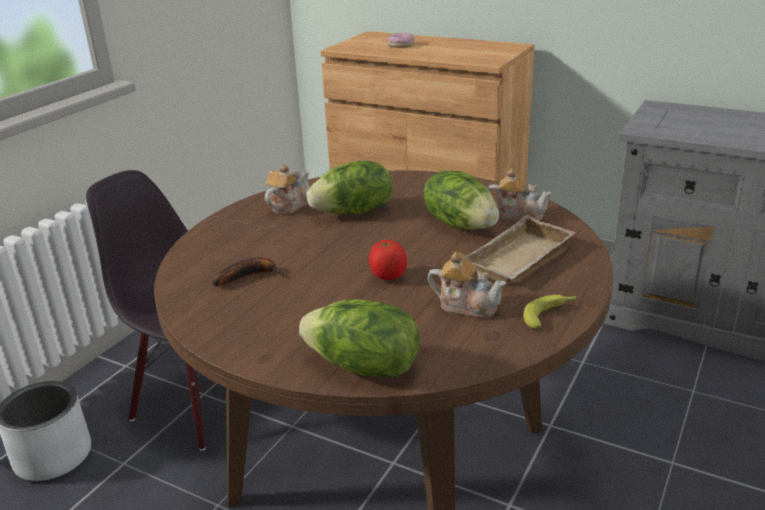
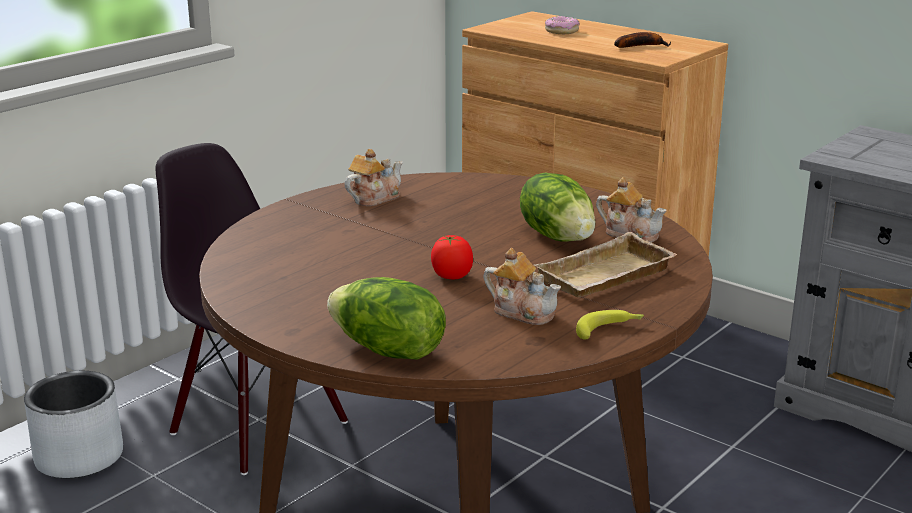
camera: 10 degrees right, 5 degrees down
(250, 276) = (304, 260): banana -> banana (641, 46)
(354, 212) = (444, 212): lettuce -> none

